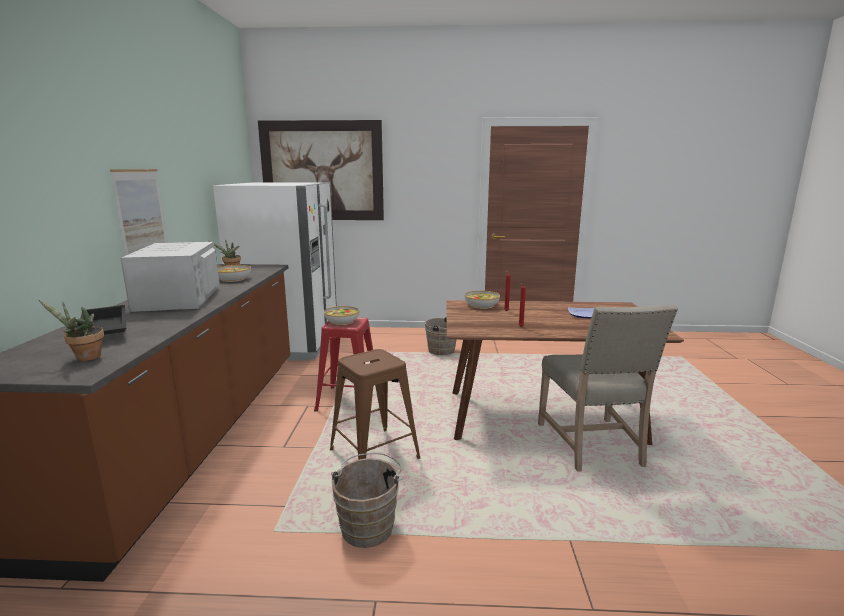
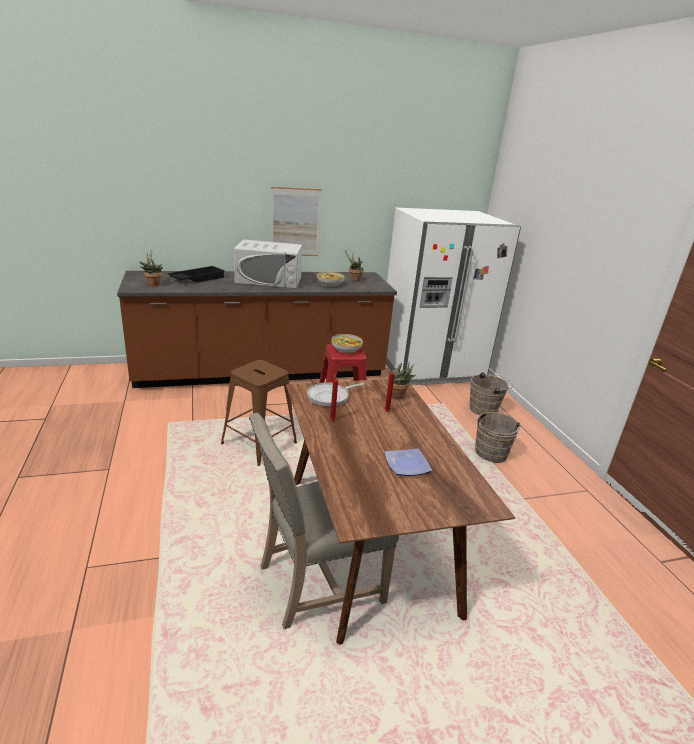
camera: 70 degrees right, 10 degrees up
(178, 298) = (269, 280): white microwave -> white microwave turned 150 degrees counterclockwise
(322, 171) = (529, 212): picture -> none
(369, 525) = (175, 455): brown bucket -> brown bucket (485, 409)
(478, 323) = (330, 397): none -> frying pan
(481, 305) = (398, 397): bowl -> potted plant

